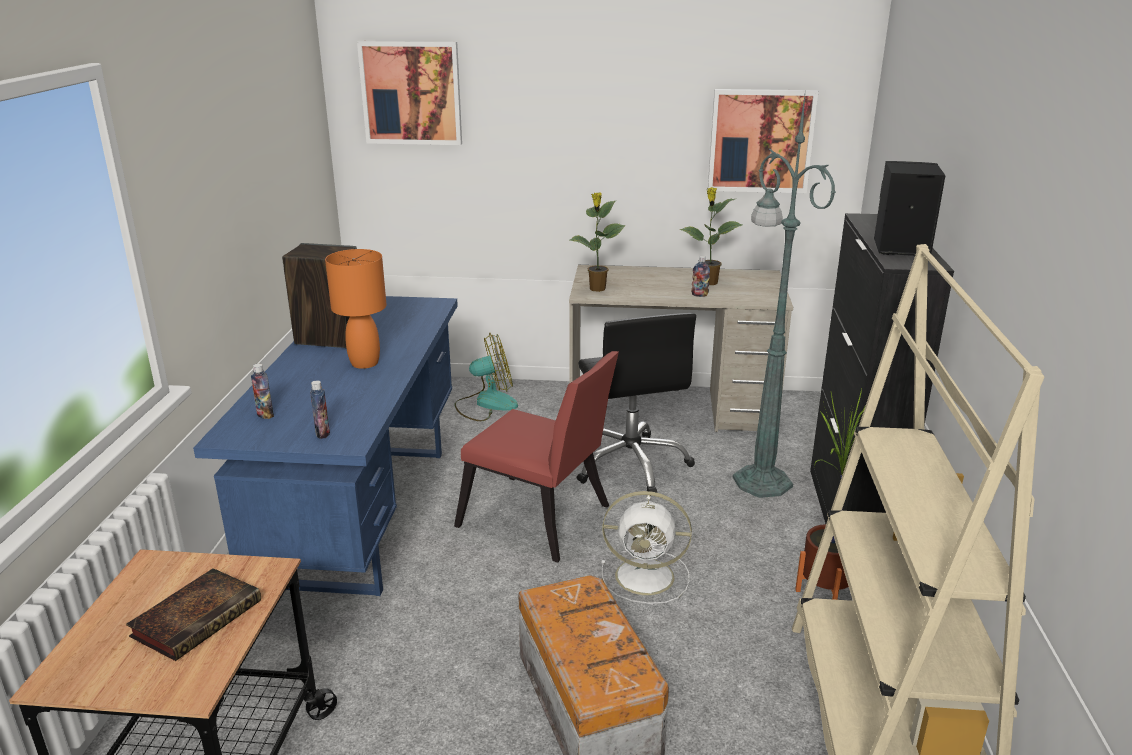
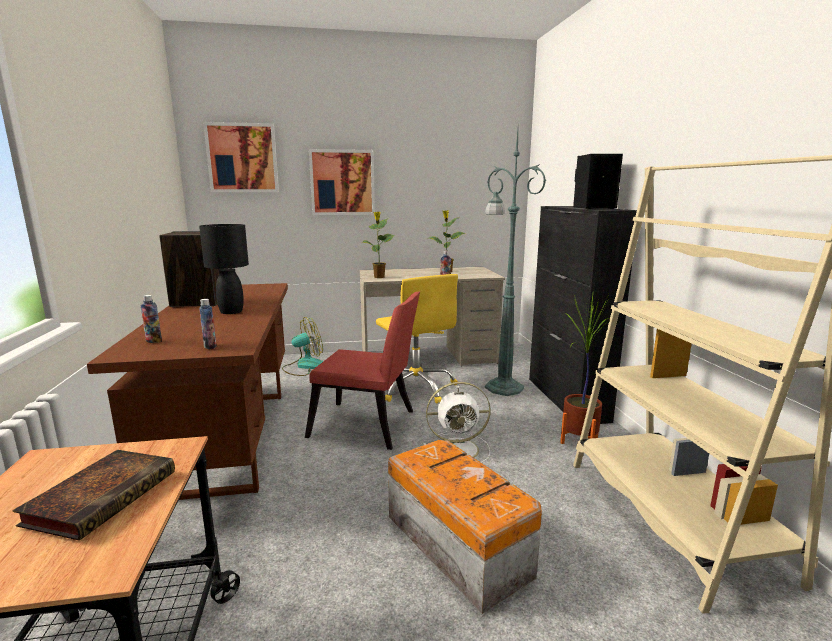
camera: 15 degrees left, 10 degrees down
(364, 512) = (230, 438): blue desk -> brown desk
(365, 363) = (232, 311): orange table lamp -> black table lamp
(631, 464) = (416, 388): black office chair -> yellow office chair
(760, 141) = (467, 187): picture -> picture (342, 182)

